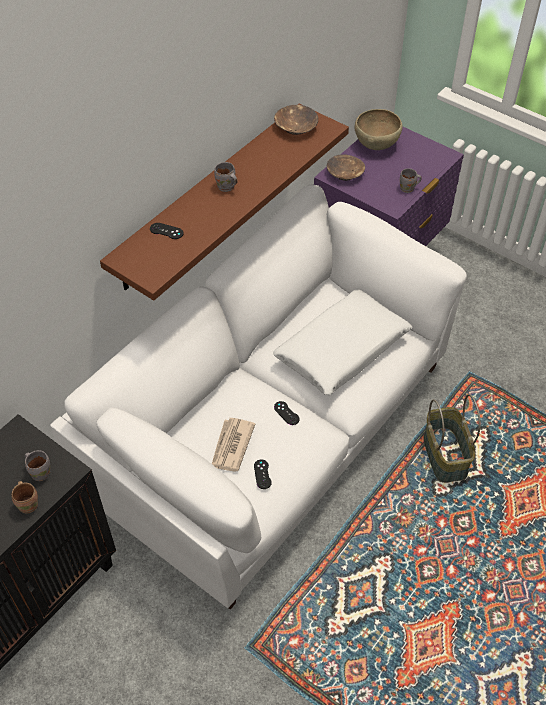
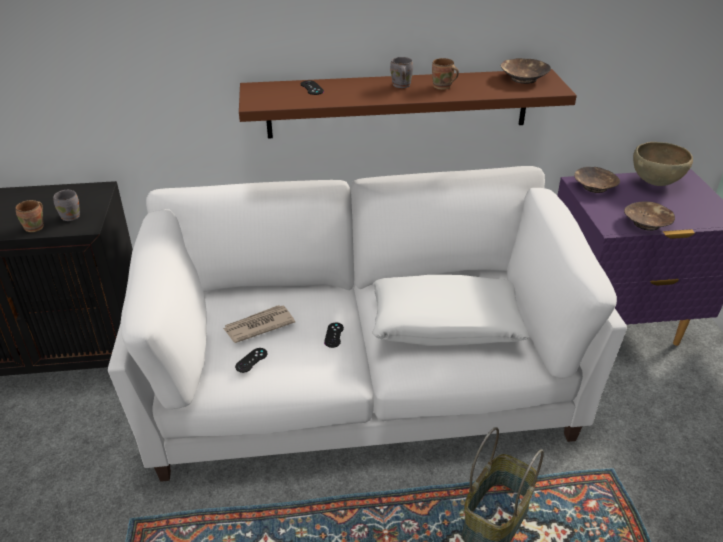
camera: 45 degrees right, 15 degrees down
(256, 171) = (442, 87): none -> brown mug
(408, 189) = (647, 223): grey mug -> brown bowl

